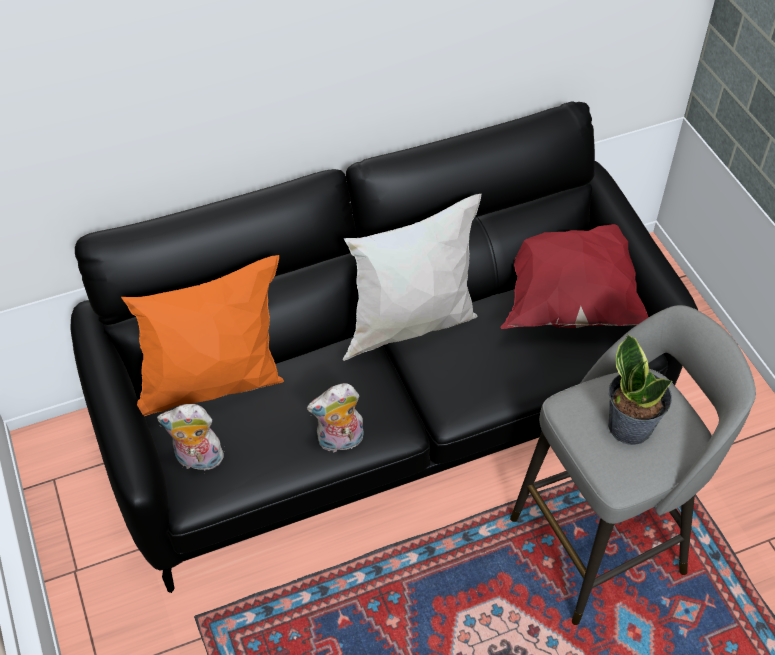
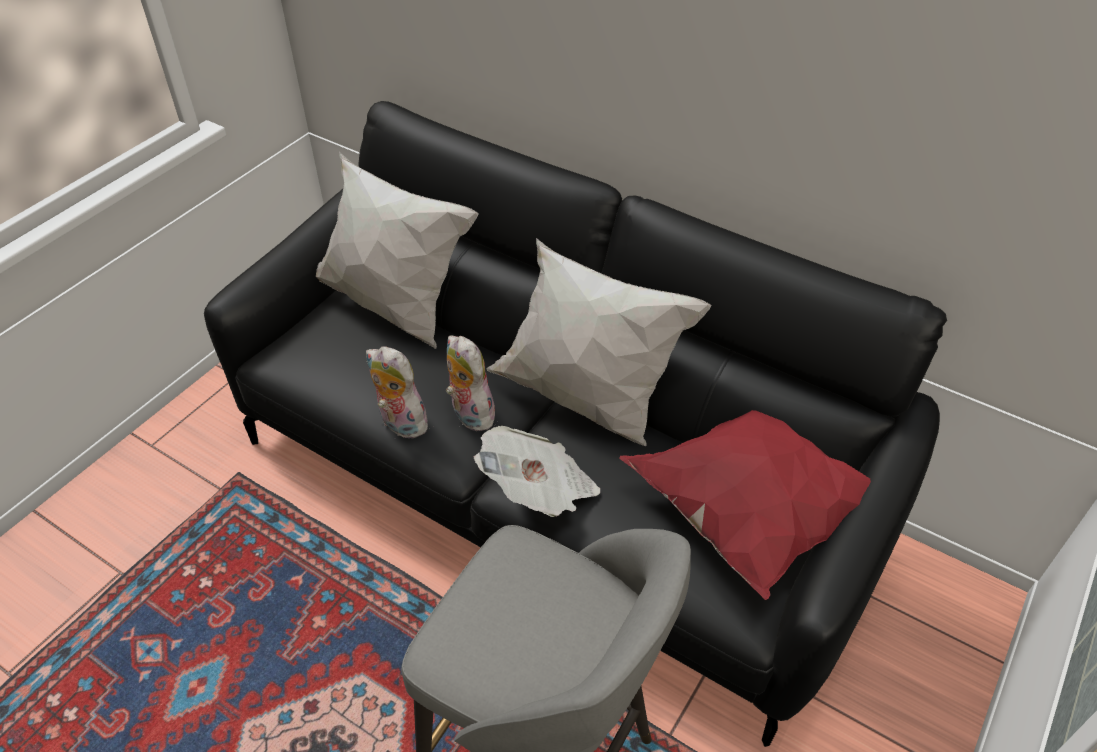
camera: 55 degrees right, 5 degrees down
(197, 460) = (309, 342): plush toy -> plush toy (469, 413)
(213, 386) = (394, 309): orange pillow -> white pillow
(470, 393) = (539, 490): none -> newspaper
(630, 426) = (529, 622): potted plant -> none

